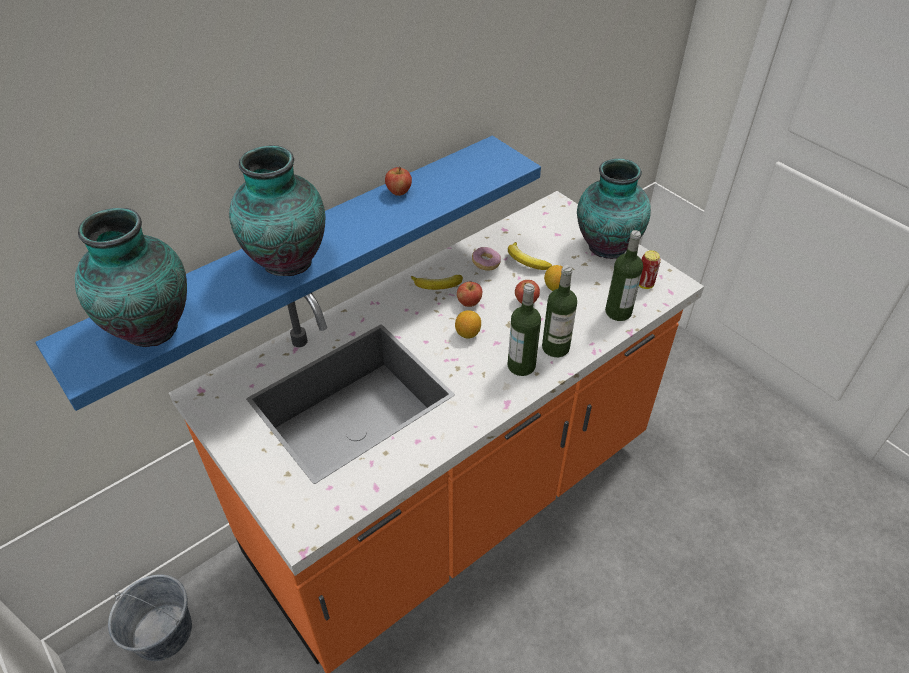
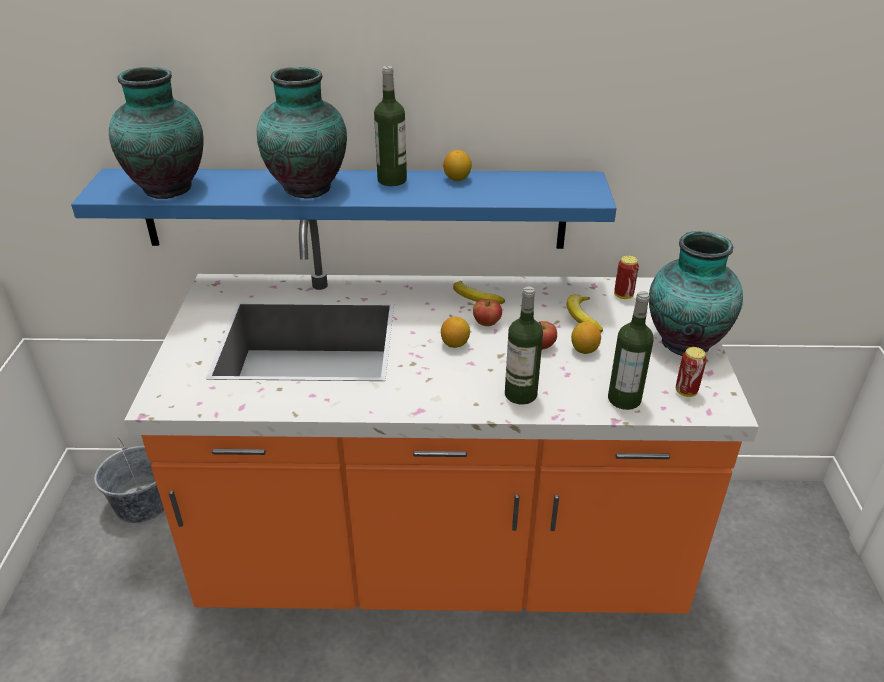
camera: 40 degrees right, 10 degrees down
(398, 192) = (457, 179): apple -> lemon
(486, 264) = (541, 302): donut -> none
(521, 365) = (470, 391): bottle -> bottle (392, 180)
(532, 228) = (623, 295): none -> can

